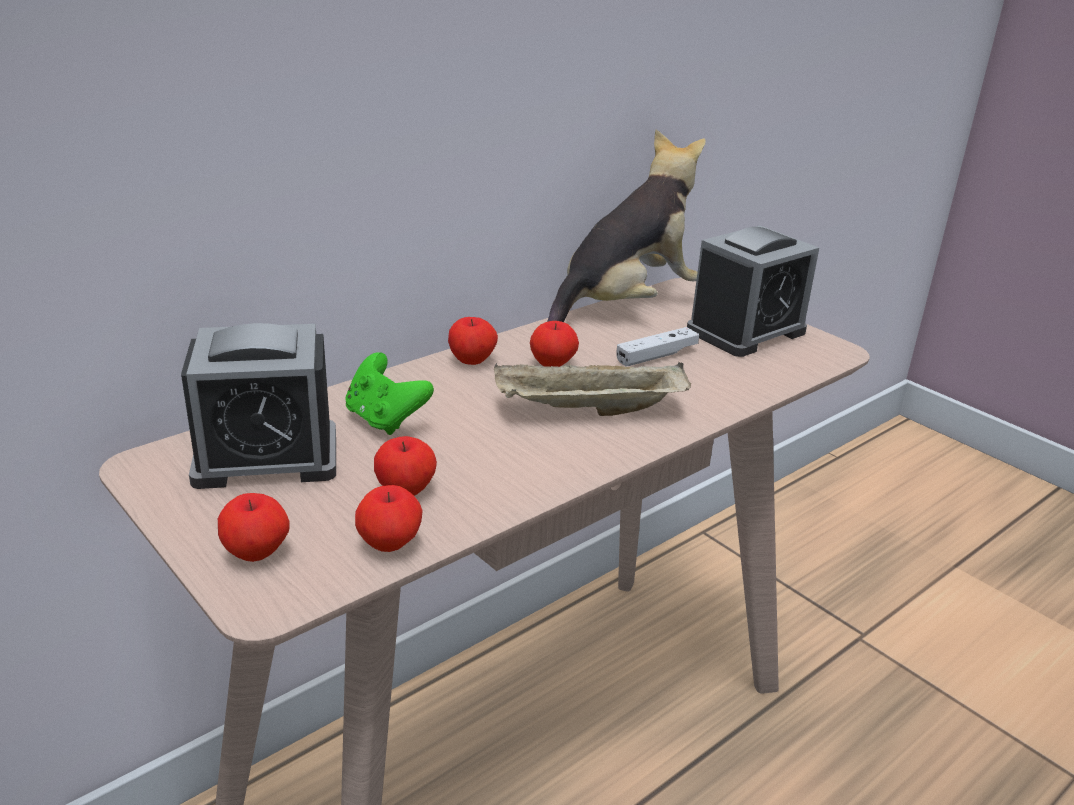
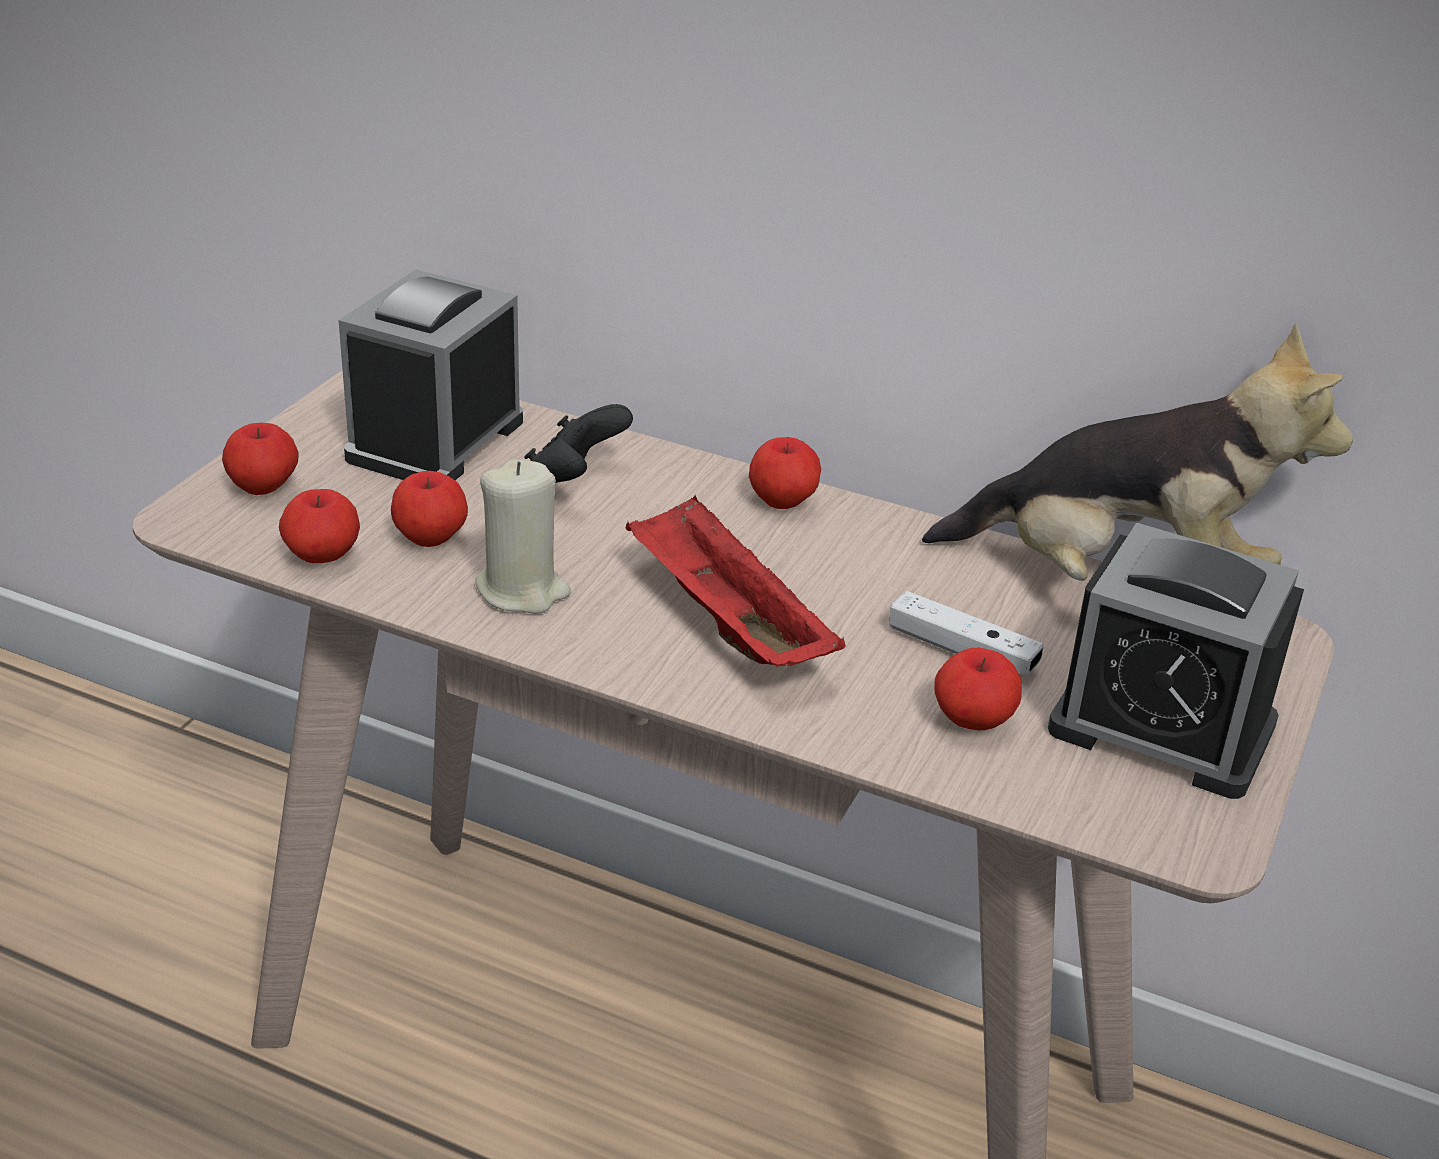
camera: 65 degrees right, 5 degrees up
(266, 457) = (436, 439): alarm clock -> alarm clock turned 60 degrees clockwise
(385, 419) = (573, 484): green game controller -> black game controller
(502, 469) = (522, 590): none -> beige candle
(553, 364) = (835, 566): apple -> apple (972, 721)
(587, 411) = (724, 622): beige tray -> red tray

